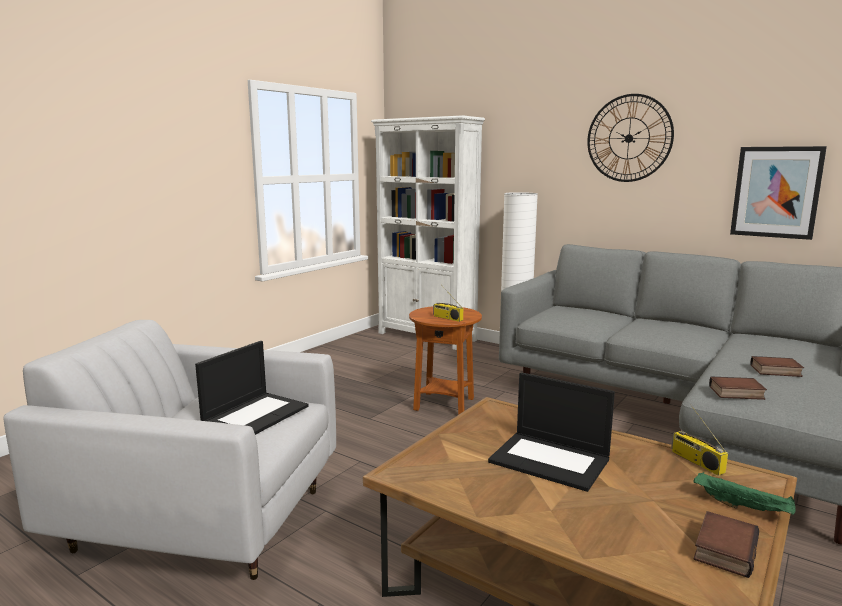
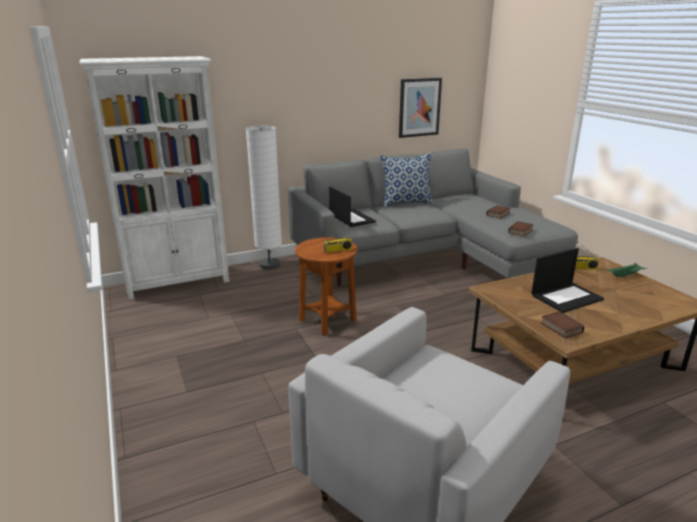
camera: 60 degrees left, 10 degrees up
(256, 414) = (443, 373): laptop -> laptop (351, 218)
(629, 138) = (332, 74): wall clock -> none
(683, 324) = (406, 203): none -> pillow
(723, 548) = (659, 291): book -> book (560, 328)

